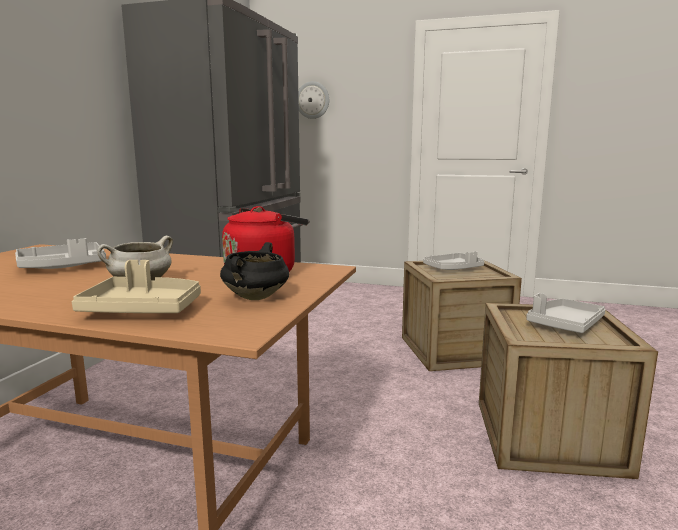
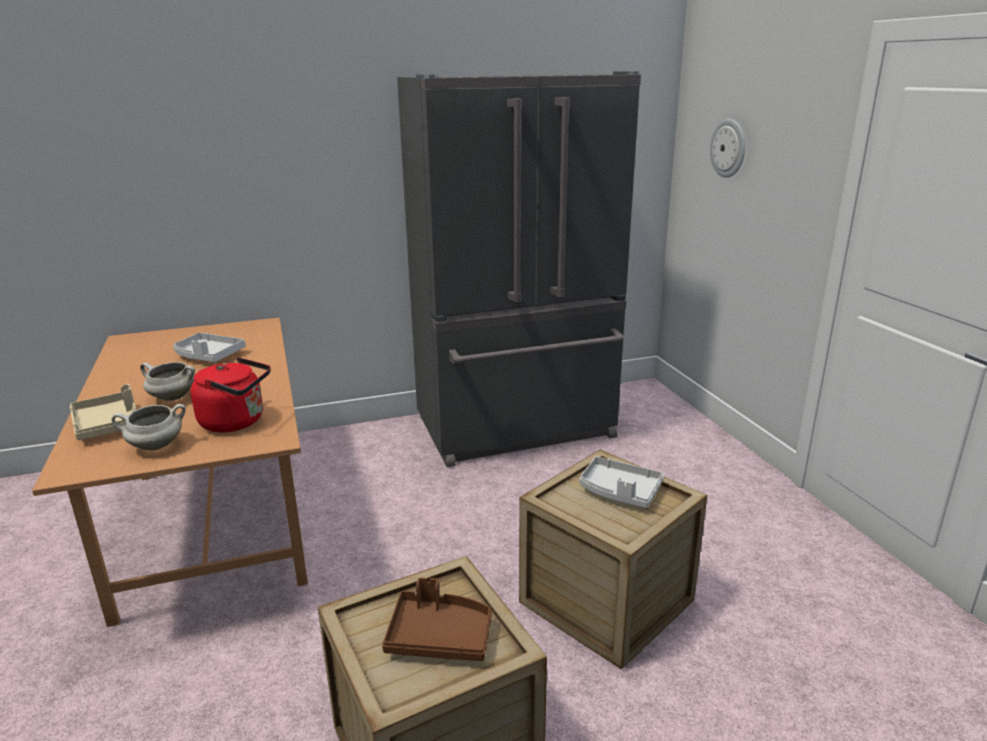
camera: 55 degrees right, 10 degrees up
(256, 298) = (155, 446): black cooking pot -> white cooking pot
(564, 324) = (439, 636): grey tray -> brown tray

